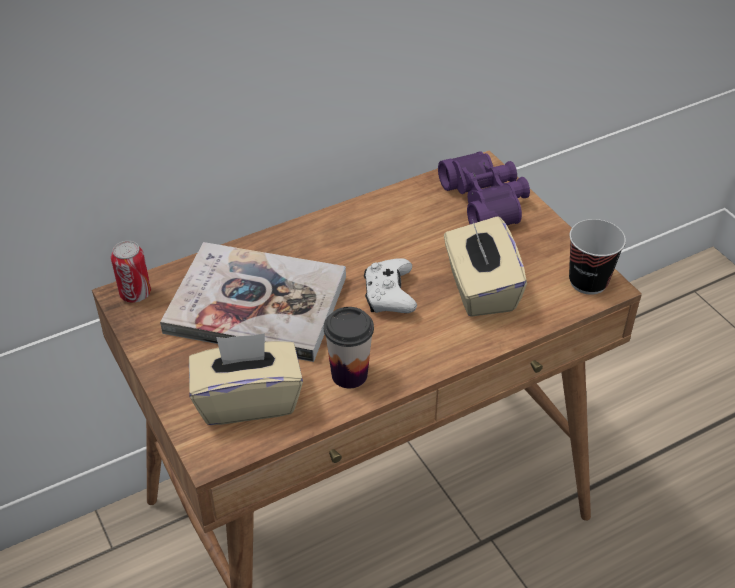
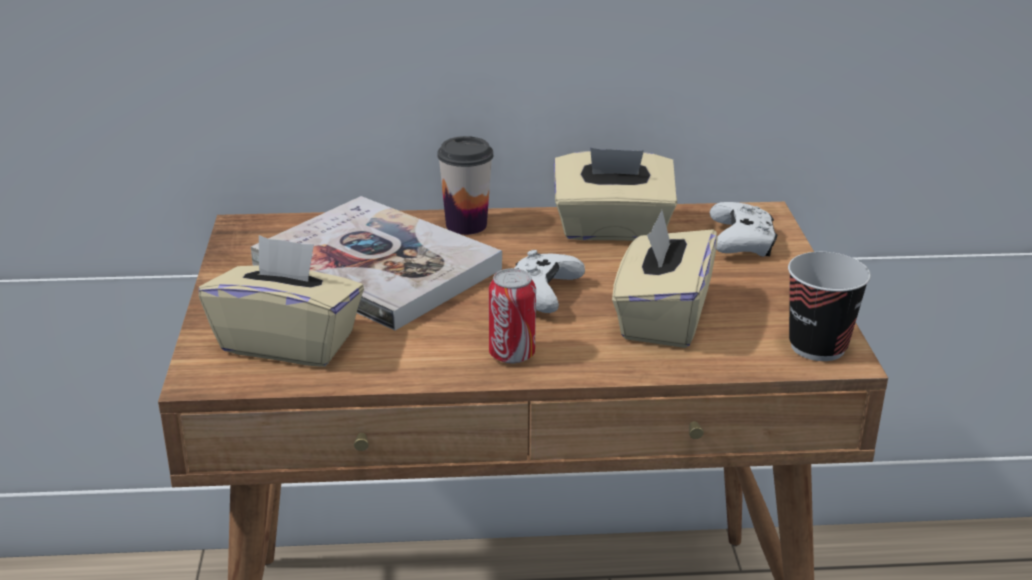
camera: 25 degrees right, 15 degrees down
(135, 294) = (257, 228): can -> can (512, 355)
(349, 374) = (426, 352): cup -> cup (466, 225)
(395, 214) = (612, 230): none -> beige tissue box
(487, 201) = (741, 243): purple binoculars -> white game controller

